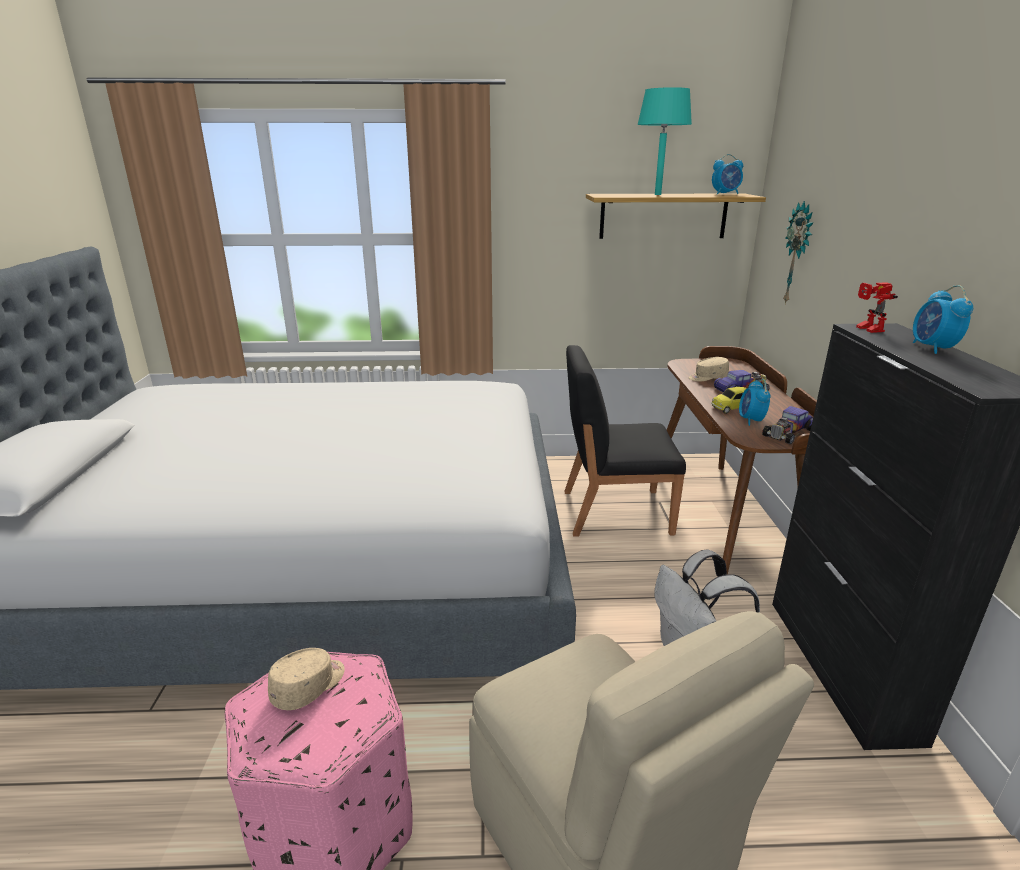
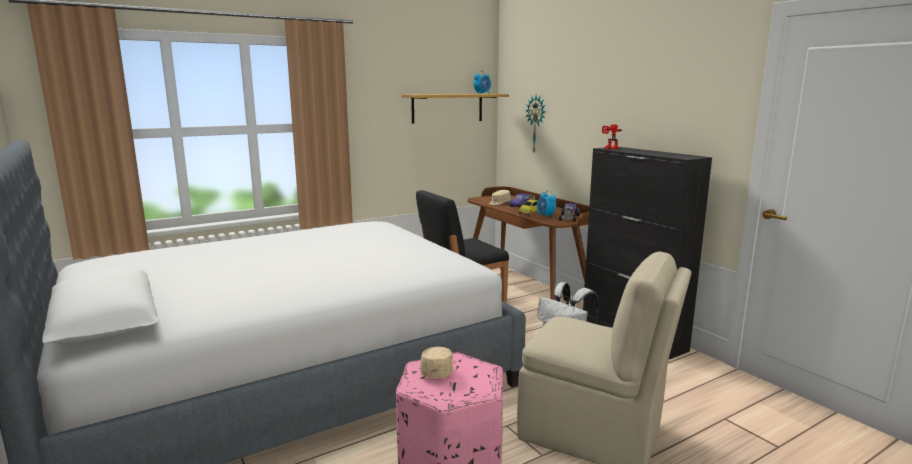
camera: 30 degrees left, 10 degrees down
(658, 194) = (448, 94): turquoise table lamp -> none
(932, 348) = (645, 151): alarm clock -> none

